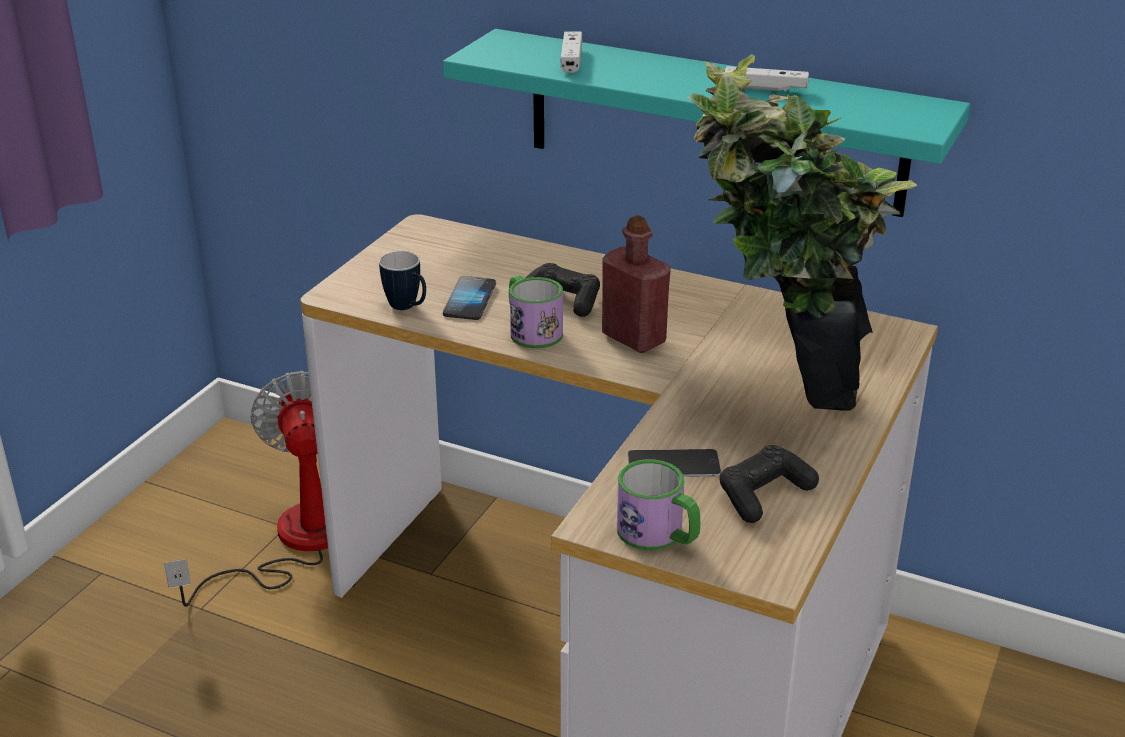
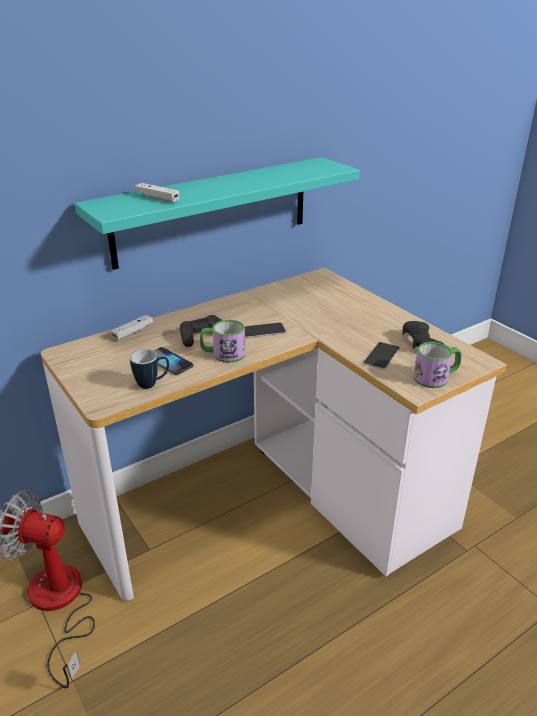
camera: 60 degrees left, 0 degrees up
(633, 338) = (262, 330): red bottle -> phone
(765, 88) = (259, 177): white game controller -> white game controller (133, 332)
(775, 398) = (348, 316): potted plant -> none

